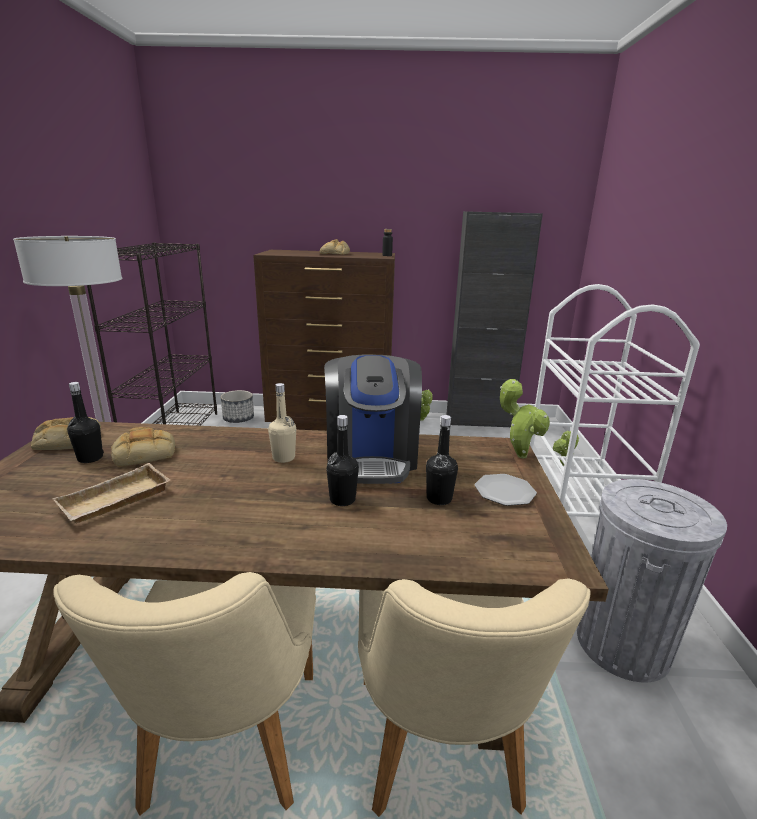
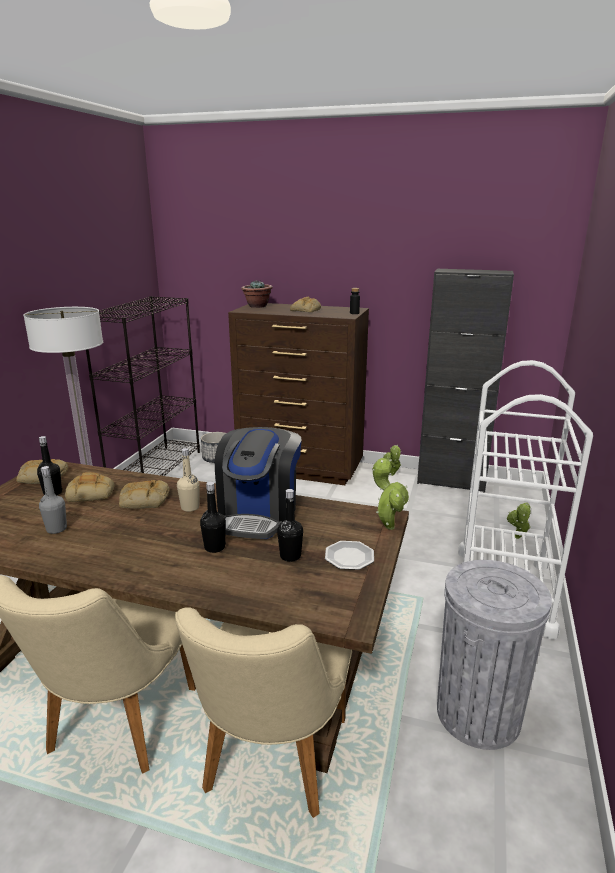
camera: 15 degrees right, 0 degrees up
(115, 501) = (56, 529): beige tray -> grey bottle
(220, 455) = (143, 500): none -> bread
(280, 251) = (257, 306): none -> potted plant

